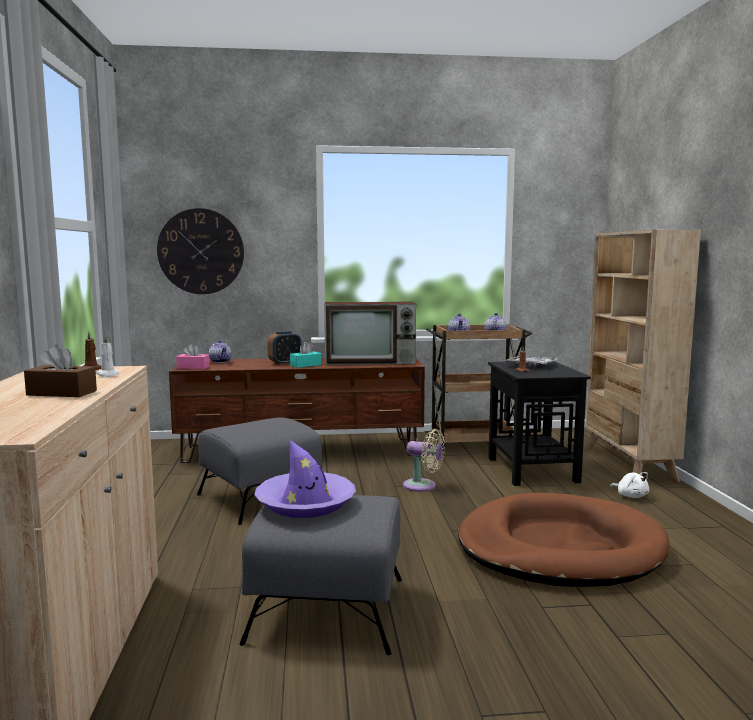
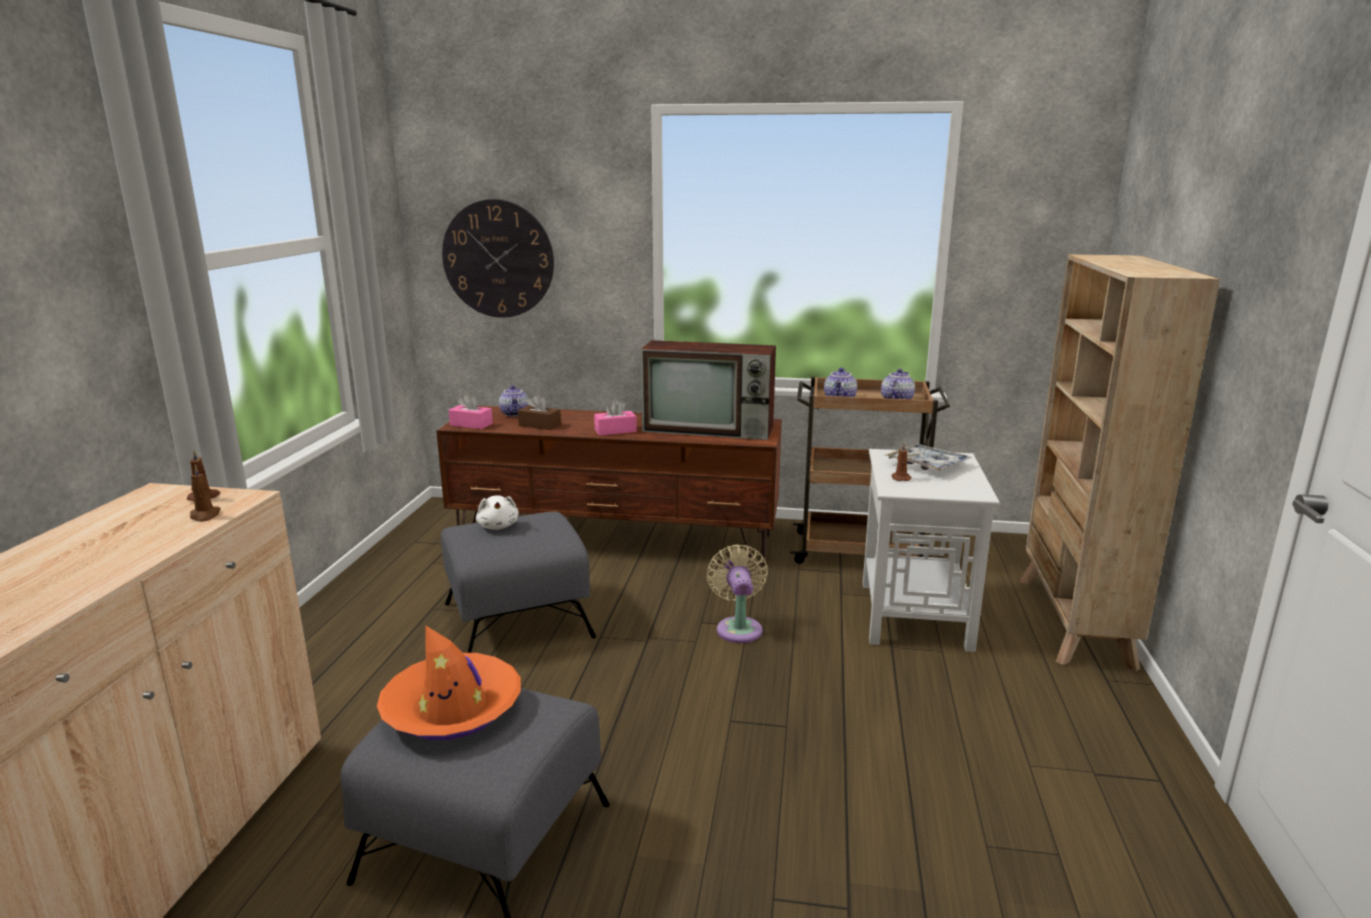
camera: 15 degrees right, 10 degrees up
(62, 393) = (97, 564): brown tissue box -> brown tissue box (540, 425)
(108, 375) = (205, 515): white candle -> brown candle
(285, 363) = (592, 424): alarm clock -> none
(305, 365) = (615, 431): turquoise tissue box -> pink tissue box
(306, 503) = (452, 708): purple hat -> orange hat
(423, 486) = (738, 627): beige fan -> beige fan turned 135 degrees counterclockwise
(531, 469) = (914, 614): black side table -> white side table
(559, 548) = (866, 782): brown dog bed -> none
(631, 496) = (1040, 690): white plush toy -> white plush toy (498, 526)

